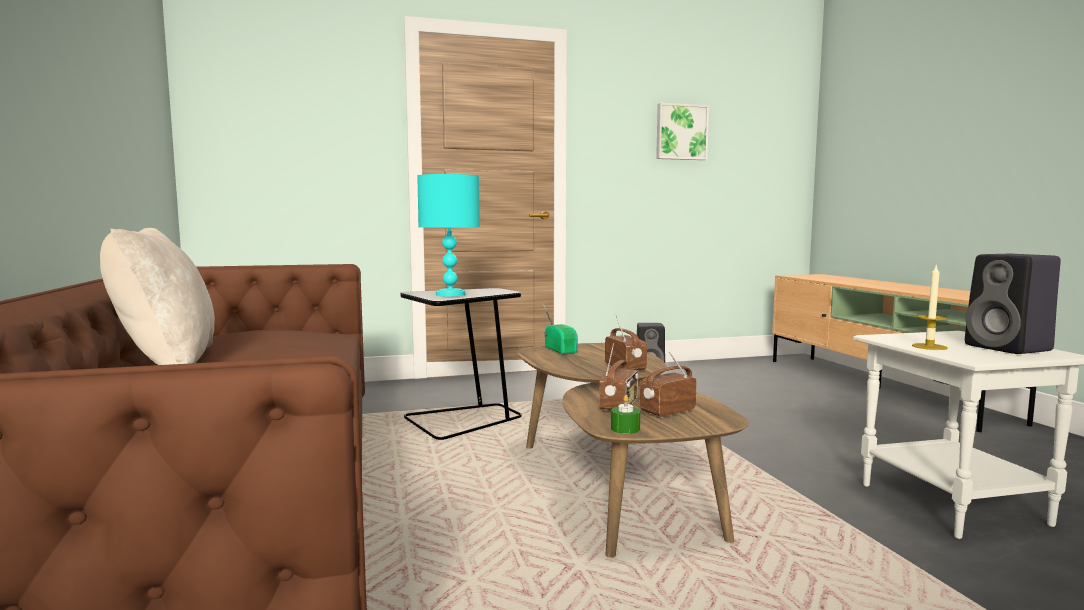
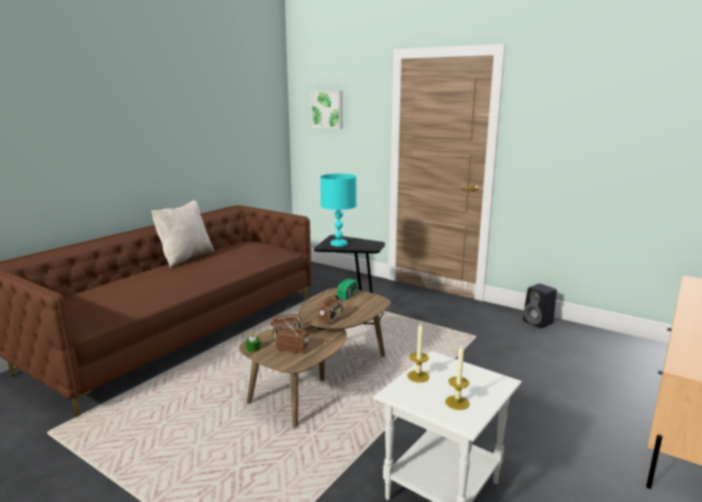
camera: 50 degrees right, 10 degrees up
(681, 132) = (606, 126): picture -> picture (327, 109)
(1010, 348) = (457, 402): black speaker -> candle

